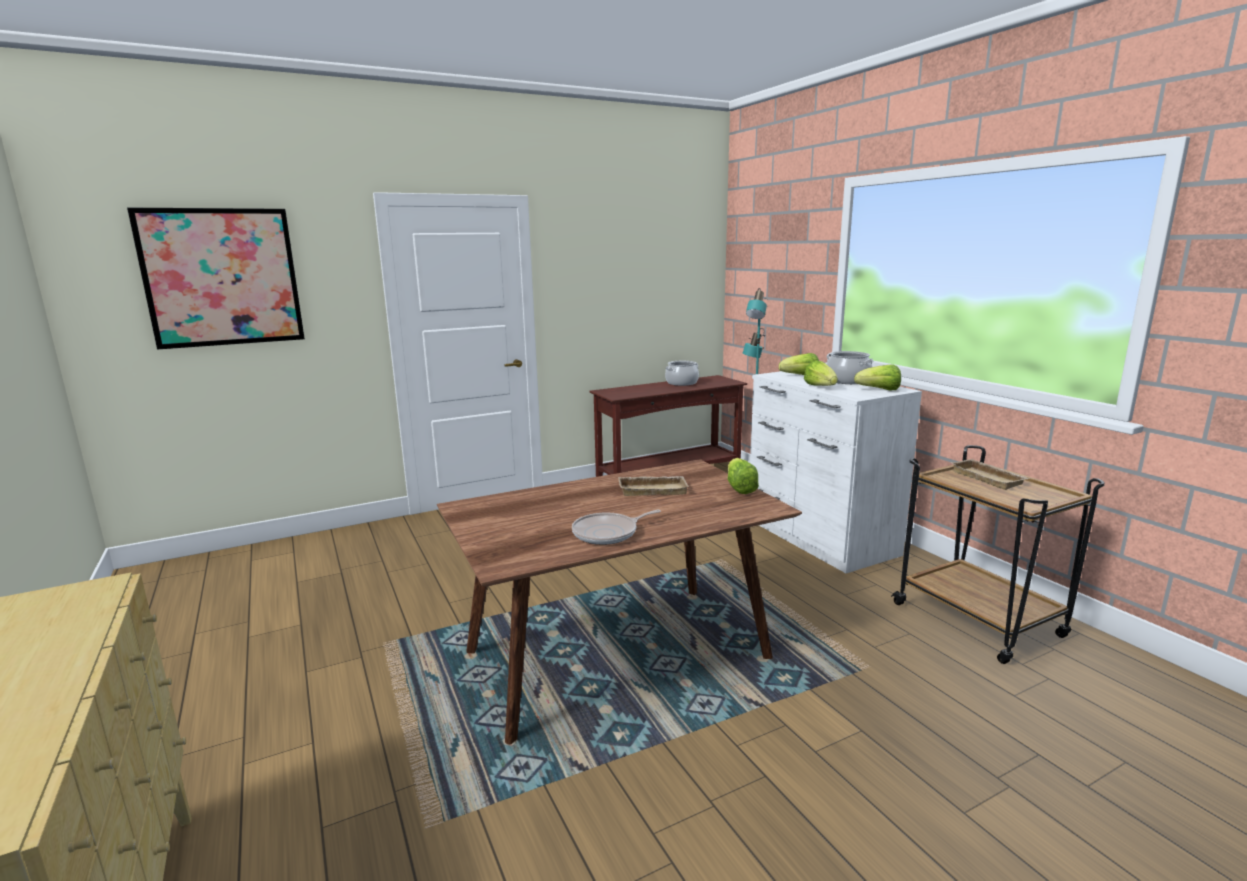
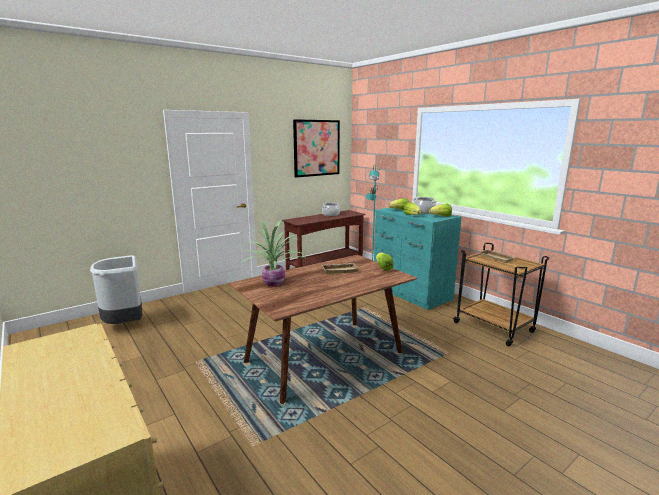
camera: 10 degrees left, 0 degrees up
(222, 277) = (75, 158): picture -> picture (316, 148)
(295, 565) = (125, 324): none -> grey trash can
(518, 509) = (274, 283): none -> potted plant
(608, 533) = (327, 292): frying pan -> none
(819, 538) = (411, 293): white dresser -> turquoise dresser

